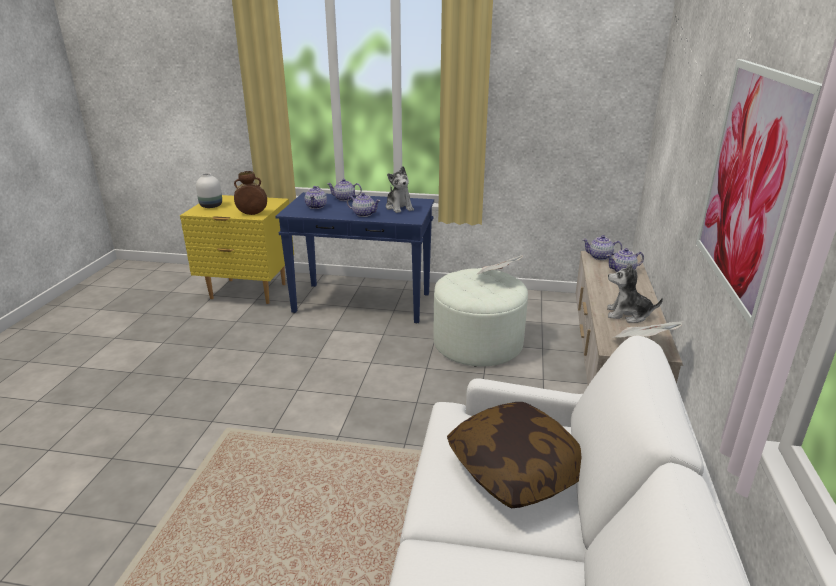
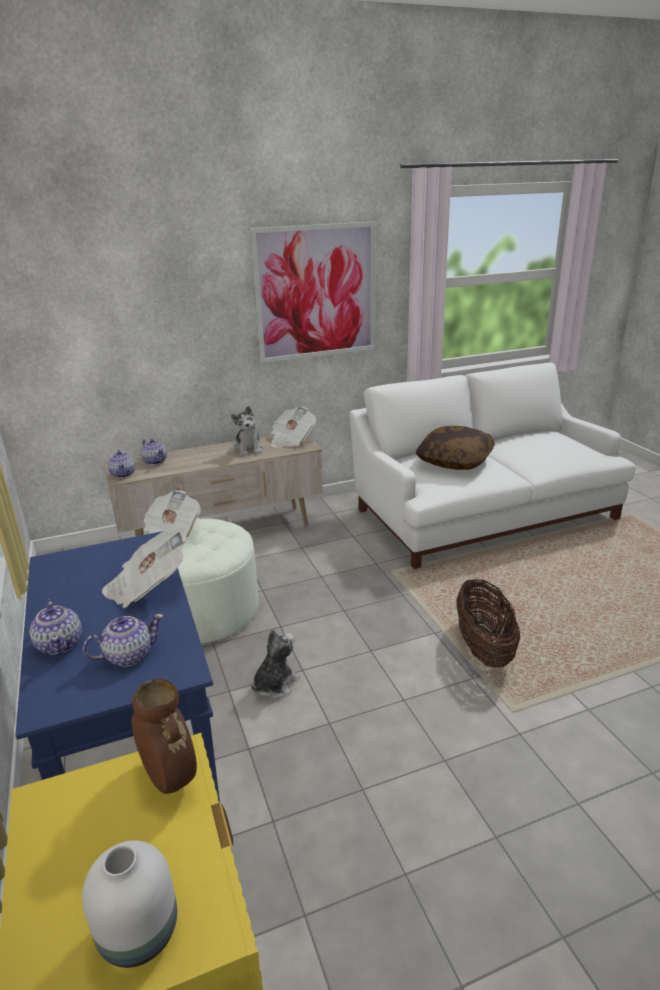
camera: 120 degrees left, 0 degrees up
(291, 452) = (483, 648): none -> basket
(363, 214) = (147, 587): teapot -> newspaper
(399, 207) = (94, 569): plush toy -> plush toy (275, 685)

